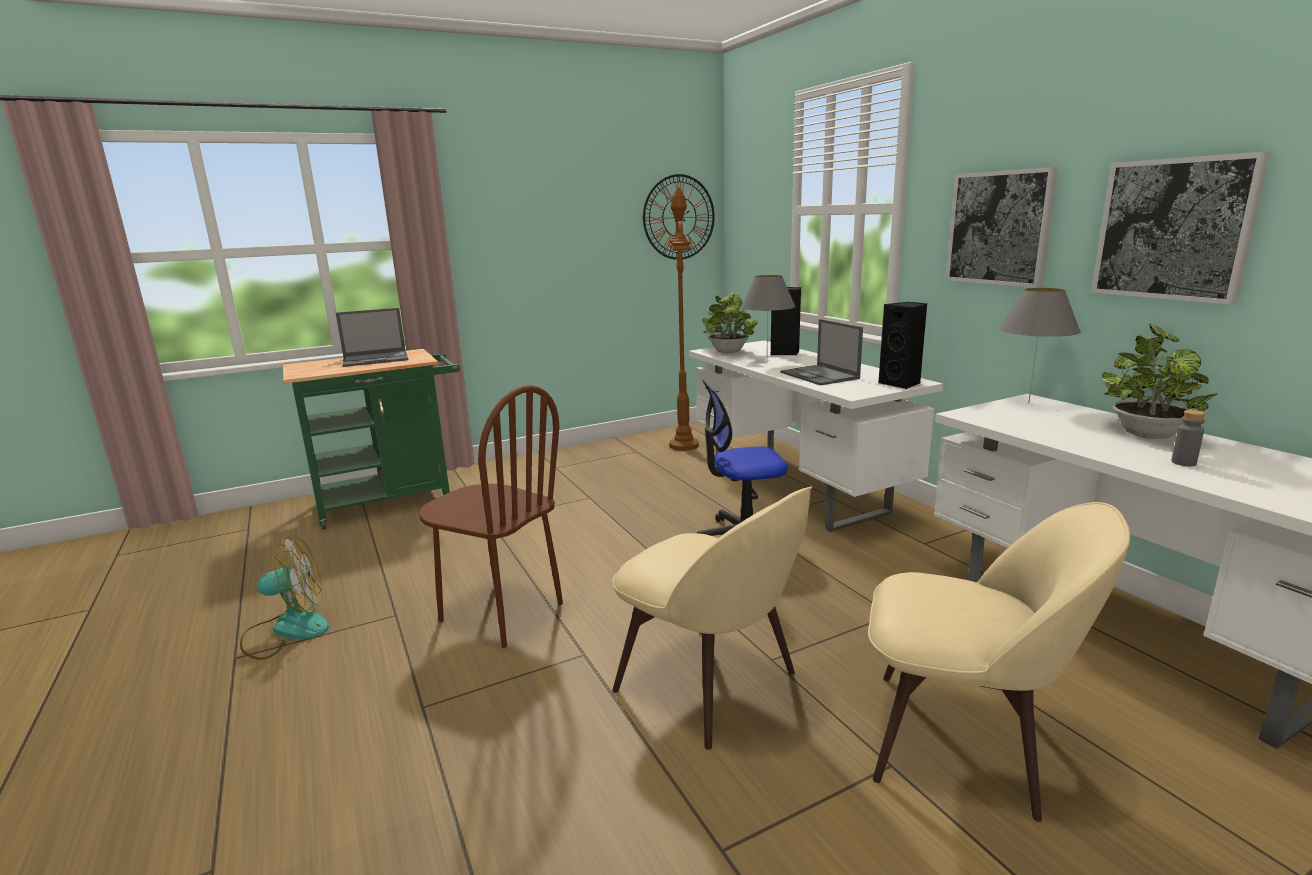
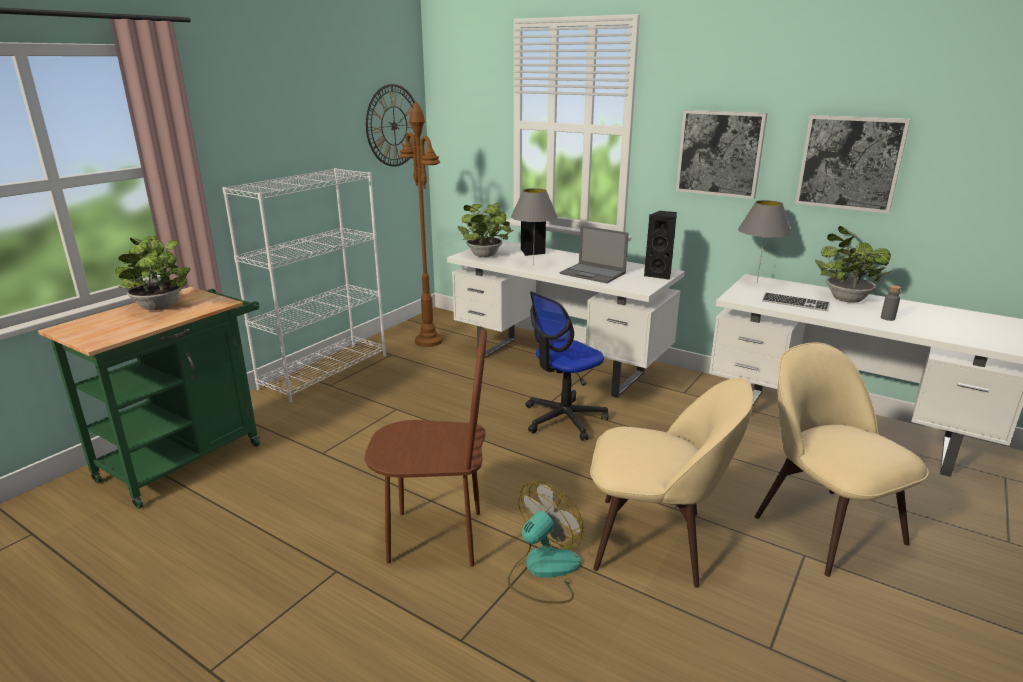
camera: 30 degrees left, 5 degrees up
(287, 630) = (235, 623): fan -> fan (543, 570)
(376, 359) = (159, 308): laptop -> potted plant
(564, 455) = (325, 371): none -> white bookcase
(963, 742) = (824, 526): beige chair -> beige chair turned 105 degrees counterclockwise
(1048, 429) = (795, 303): none -> keyboard

